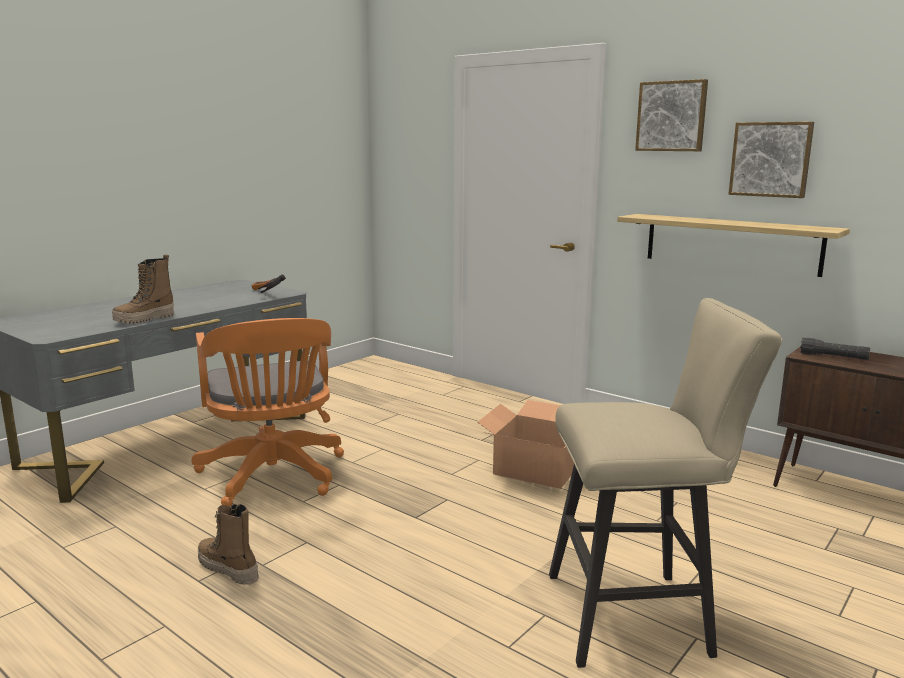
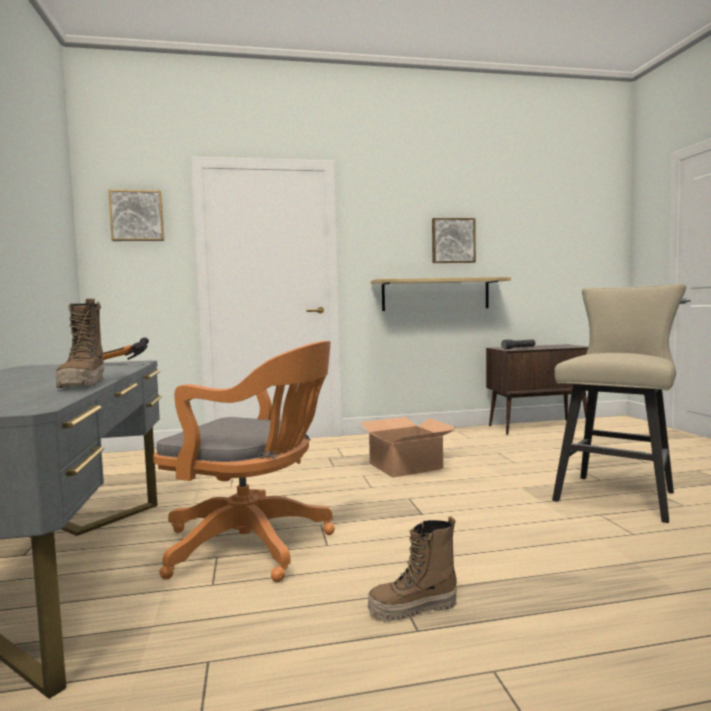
camera: 50 degrees left, 10 degrees down
(672, 116) = (389, 213): picture -> picture (137, 216)

